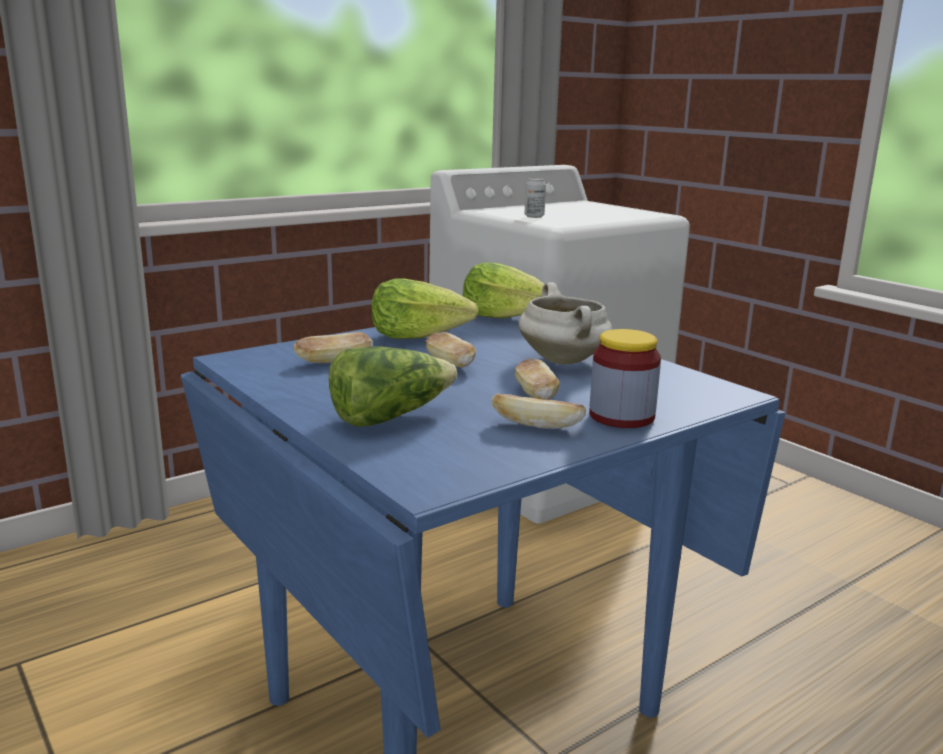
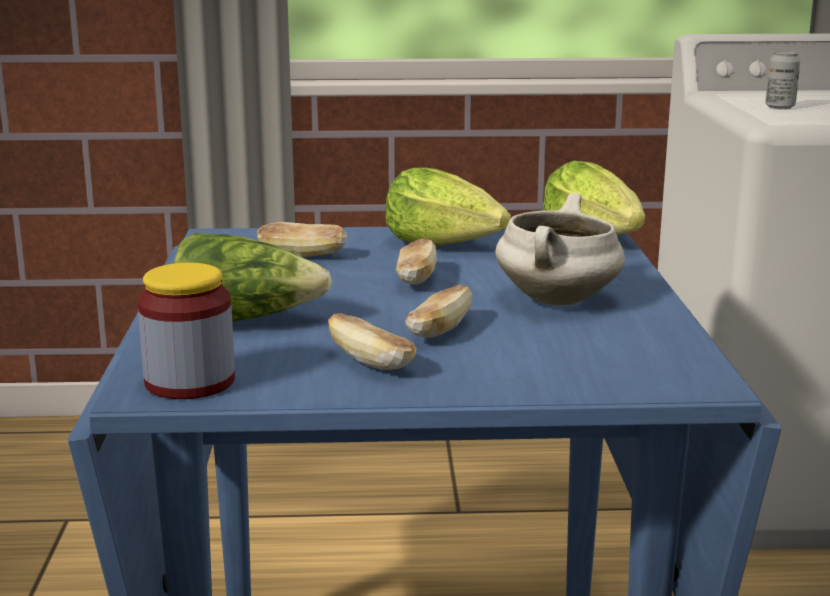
camera: 35 degrees right, 0 degrees up
(621, 416) = (490, 375): jar -> jar (190, 382)

